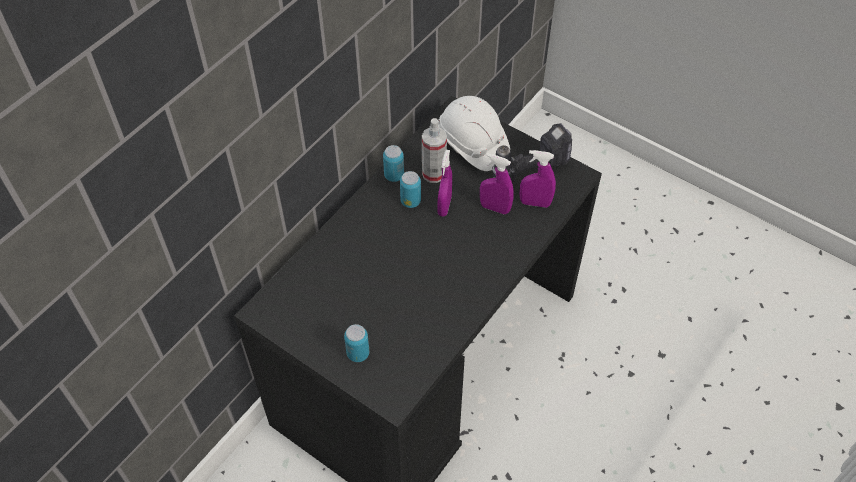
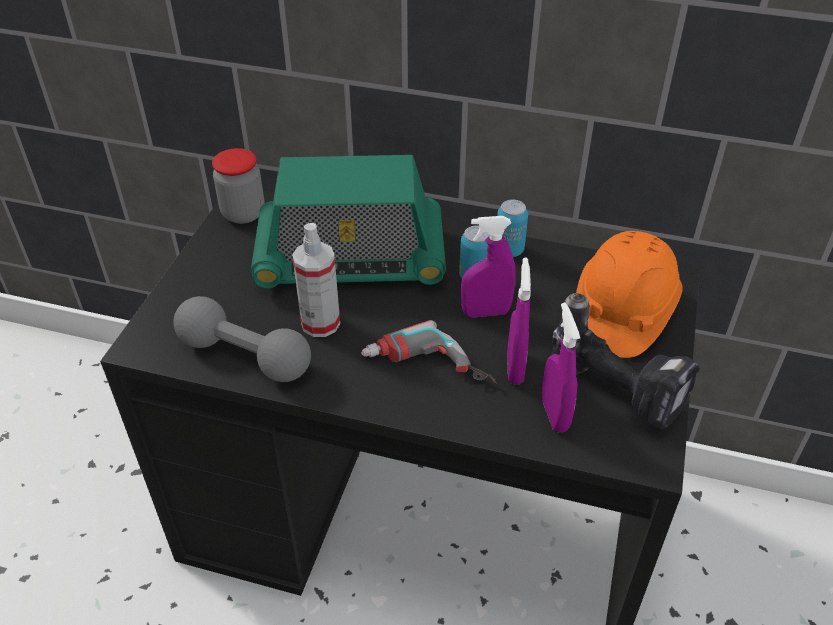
camera: 70 degrees right, 10 degrees down
(277, 313) = (243, 213): none -> jar
(358, 353) = (204, 294): can -> none
(361, 261) = (350, 258): none -> radio
(429, 341) = (244, 356): none -> grey dumbbell
(434, 173) = (538, 287): spray bottle -> spray bottle (320, 323)
(472, 144) = (622, 312): white hard hat -> orange hard hat
(481, 250) = (426, 371): none -> power drill

